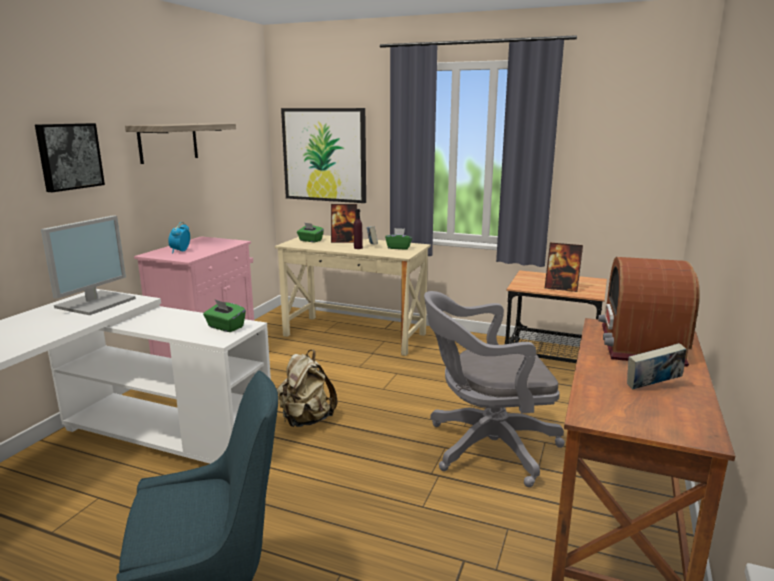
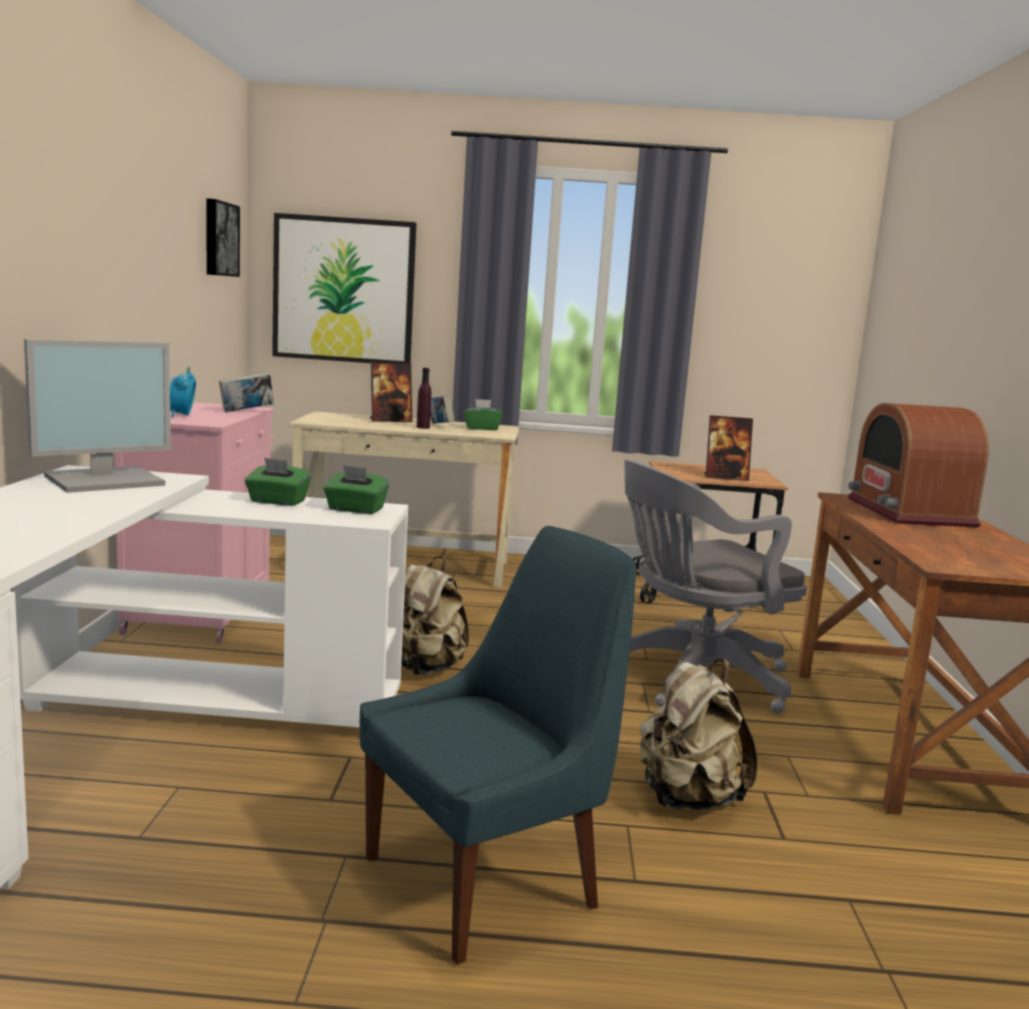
camera: 20 degrees left, 5 degrees down
(69, 156) = (49, 236): picture -> picture (219, 239)
(96, 302) = (106, 480): monitor -> monitor turned 45 degrees clockwise
(168, 142) = (151, 240): shelf -> none
(310, 240) = (335, 418): green tissue box -> green tissue box (277, 501)
(400, 558) = (688, 799): none -> beige backpack
(652, 387) = (969, 542): book -> book (246, 412)

